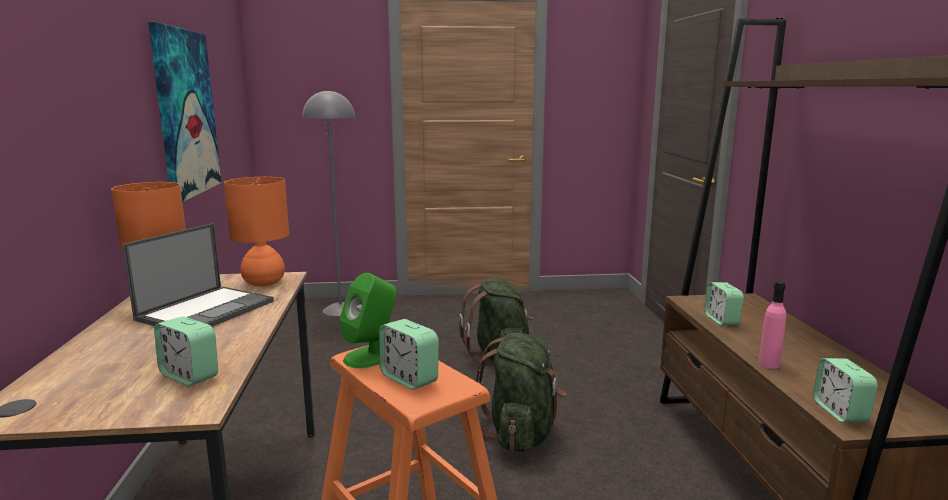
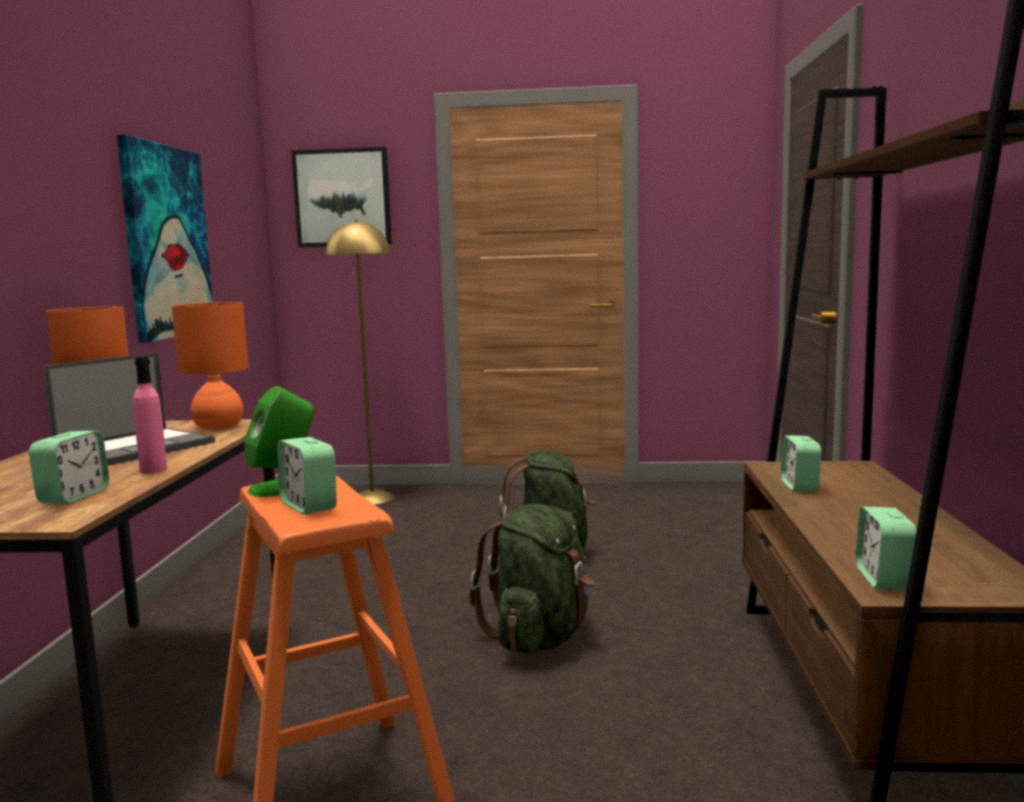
camera: 10 degrees right, 5 degrees down
(189, 376) = (74, 496): alarm clock -> alarm clock turned 120 degrees counterclockwise
(311, 69) = (343, 198): none -> picture
(340, 309) = (372, 498): grey floor lamp -> yellow floor lamp
(769, 364) = (826, 530): pink bottle -> pink bottle (153, 470)

